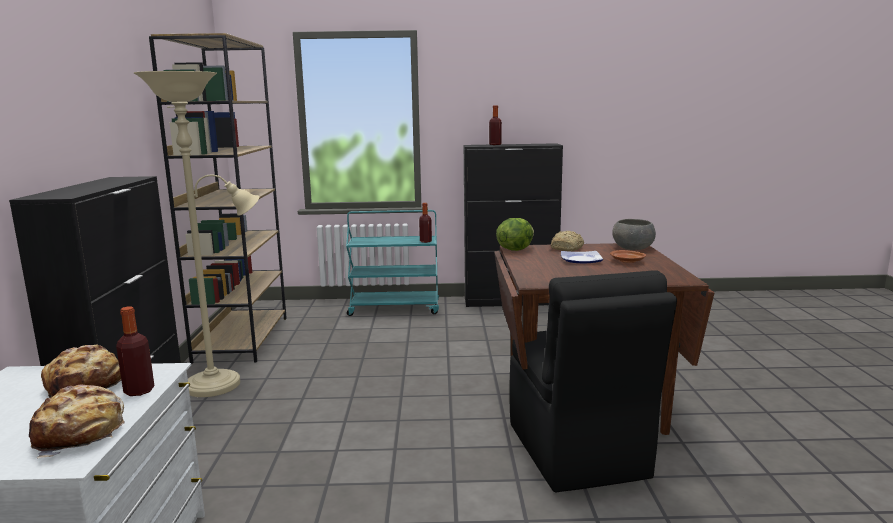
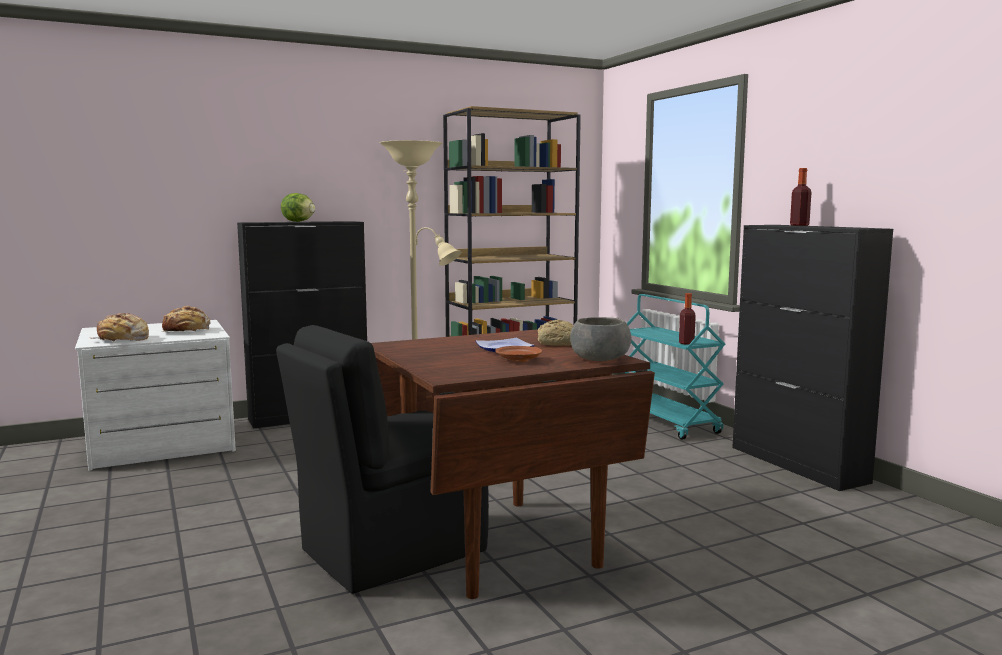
camera: 65 degrees right, 5 degrees down
(139, 391) = (181, 337): bottle -> none
(514, 249) = (525, 332): lettuce -> lettuce (299, 221)

